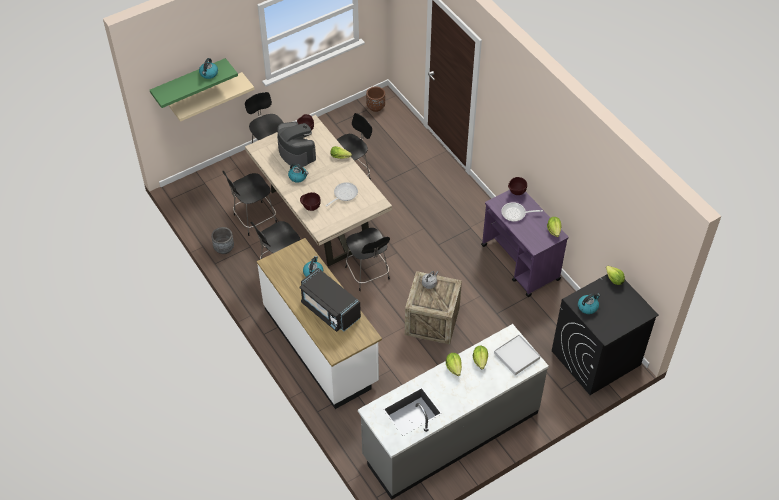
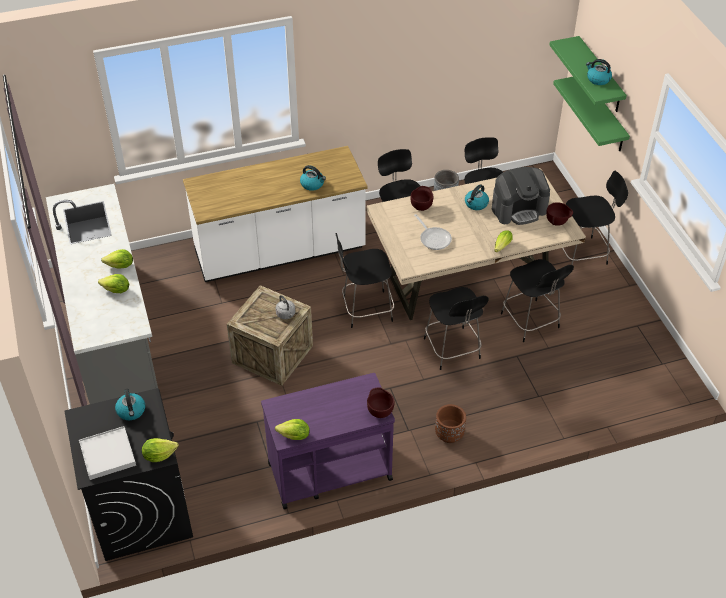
camera: 105 degrees right, 5 degrees down
(206, 95) = (603, 115): beige shelf -> green shelf
(330, 309) = (254, 189): black microwave -> none
(376, 107) = (667, 375): brown planter -> brown planter (449, 435)
(391, 216) = (452, 350): none -> black chair
(516, 213) = (341, 401): frying pan -> none
(516, 355) = (104, 324): white tray -> white tray (108, 454)

